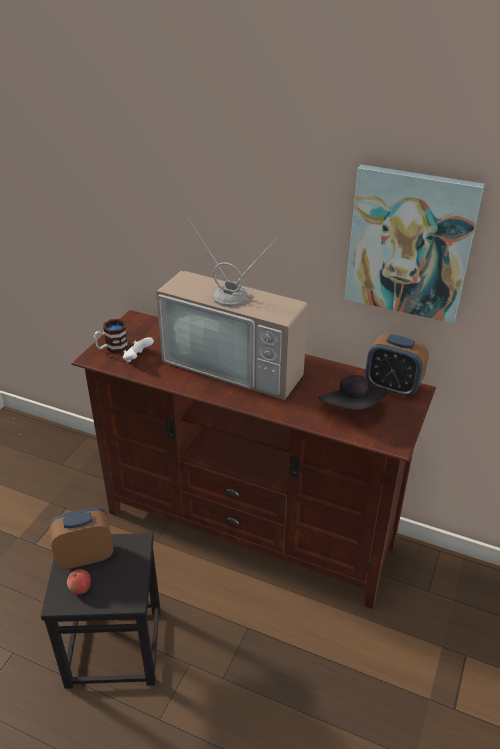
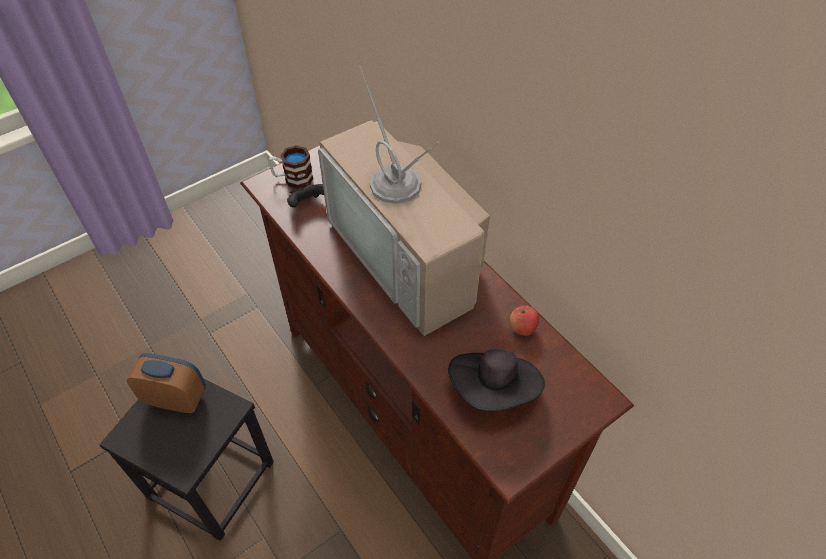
camera: 30 degrees right, 15 degrees up
(80, 588) = (149, 433): apple -> apple (522, 328)
(137, 358) = (307, 204): white game controller -> black game controller
(392, 387) = (573, 378): alarm clock -> none
(410, 244) = (643, 214): picture -> none

